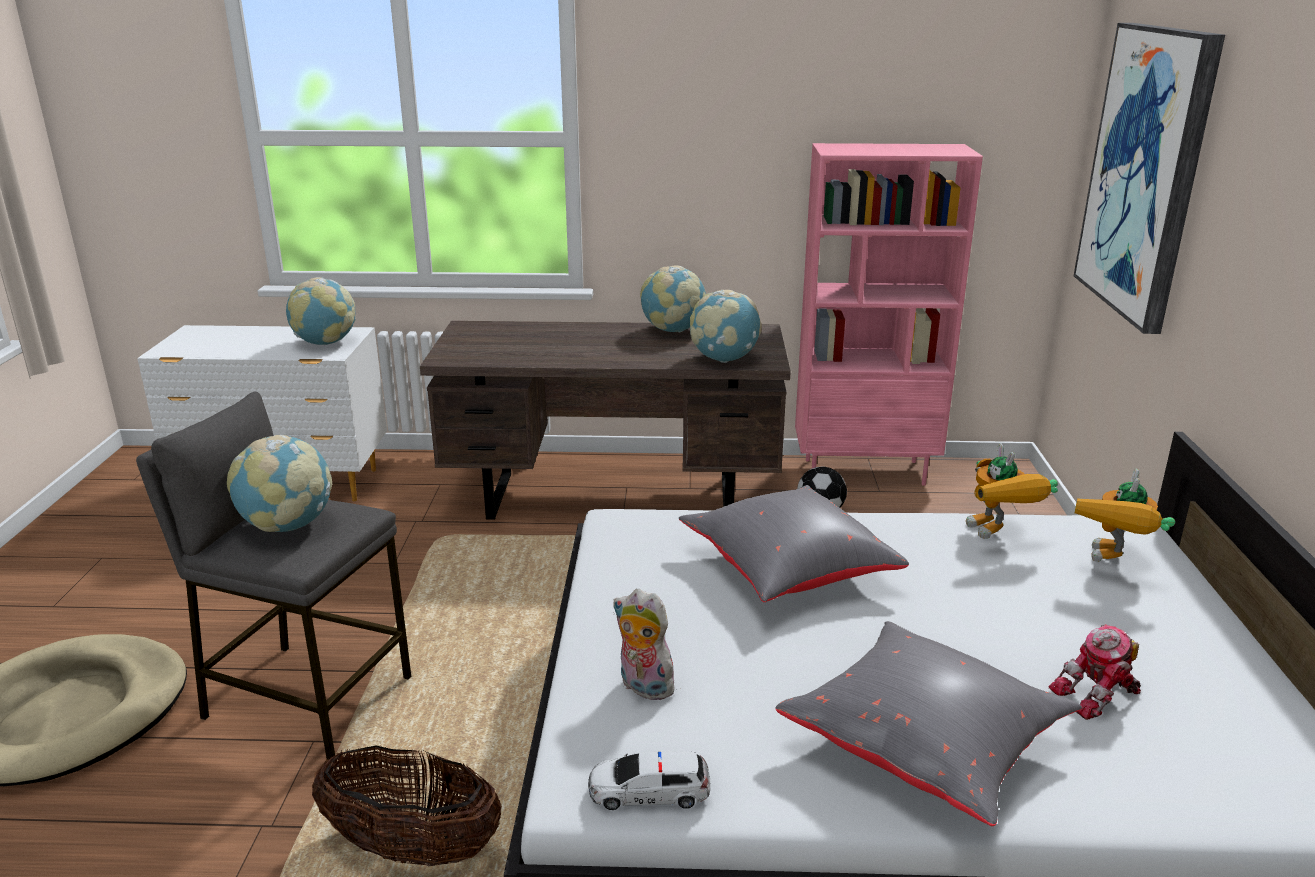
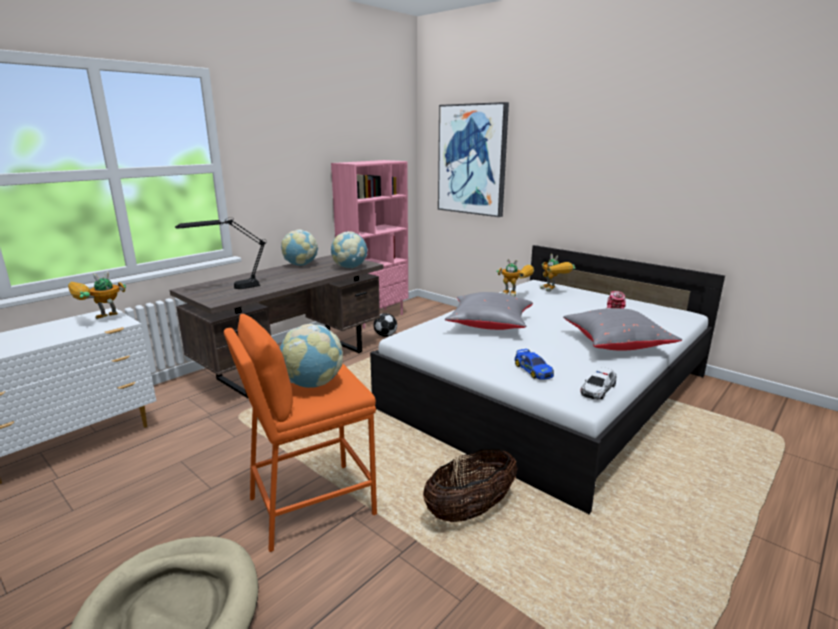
camera: 50 degrees left, 5 degrees down
(307, 698) = (311, 505): grey stool -> orange stool
(325, 343) = (100, 321): globe -> toy robot
(502, 343) = (230, 289): none -> black table lamp
(642, 687) = (533, 370): plush toy -> toy car

